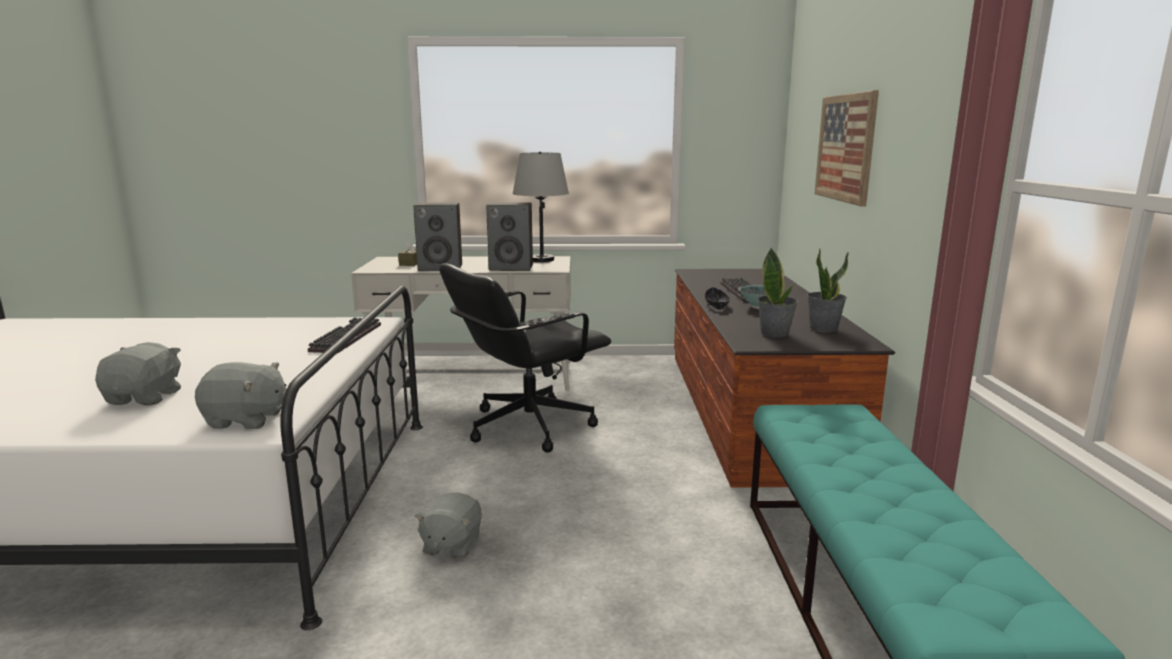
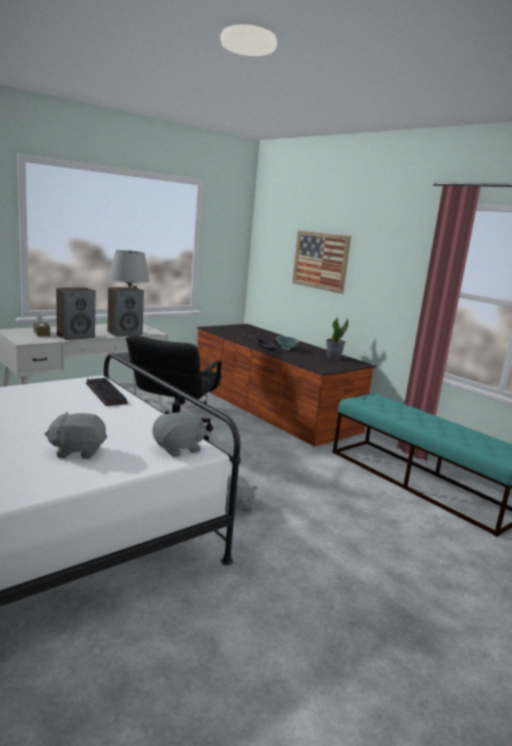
camera: 40 degrees left, 0 degrees up
(145, 398) = (77, 451): grey plush toy -> grey plush toy turned 60 degrees counterclockwise
(775, 333) = (320, 362): potted plant -> none

